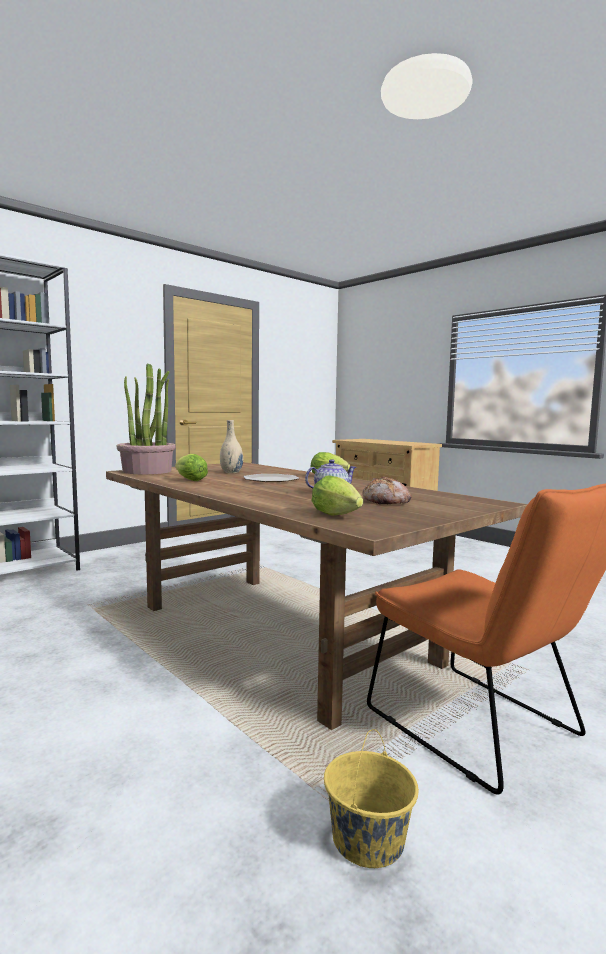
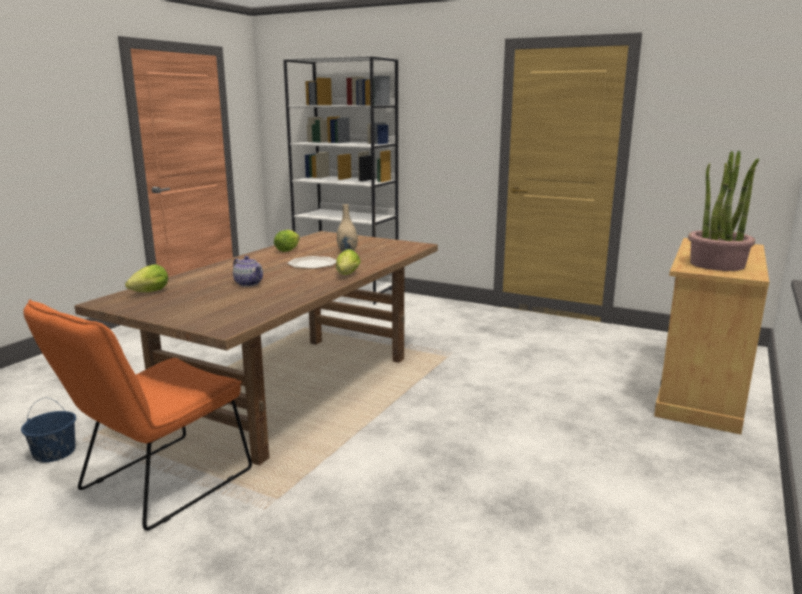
camera: 70 degrees right, 10 degrees up
(147, 471) = (328, 237): potted plant -> potted plant (717, 264)
(368, 839) = (54, 452): yellow bucket -> blue bucket
(386, 501) = (213, 299): bread -> none

